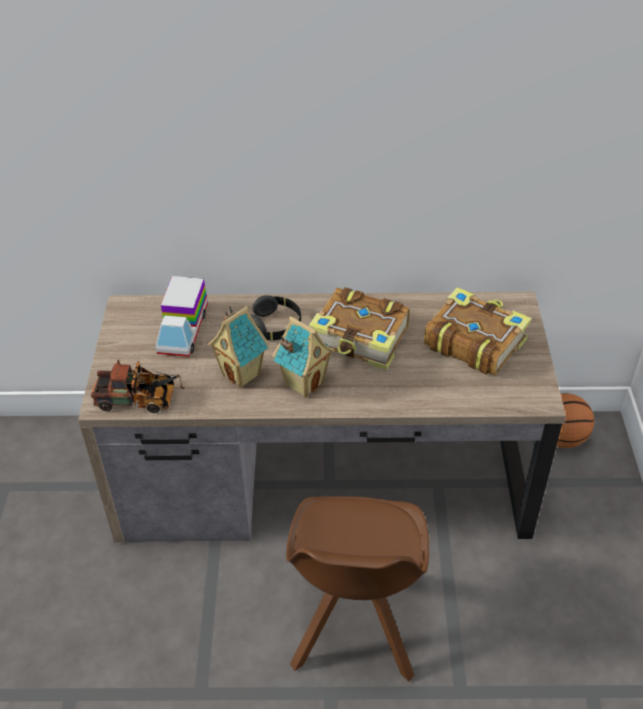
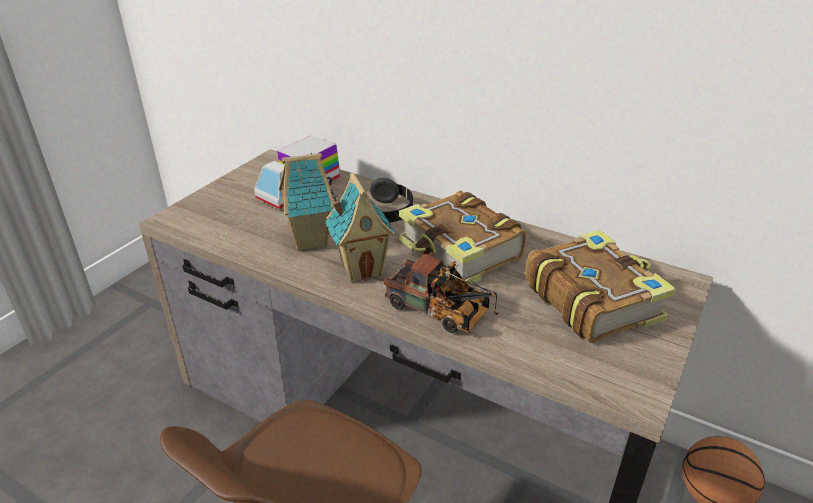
camera: 30 degrees right, 10 degrees down
(141, 400) = (203, 228): toy truck -> toy truck (442, 312)

